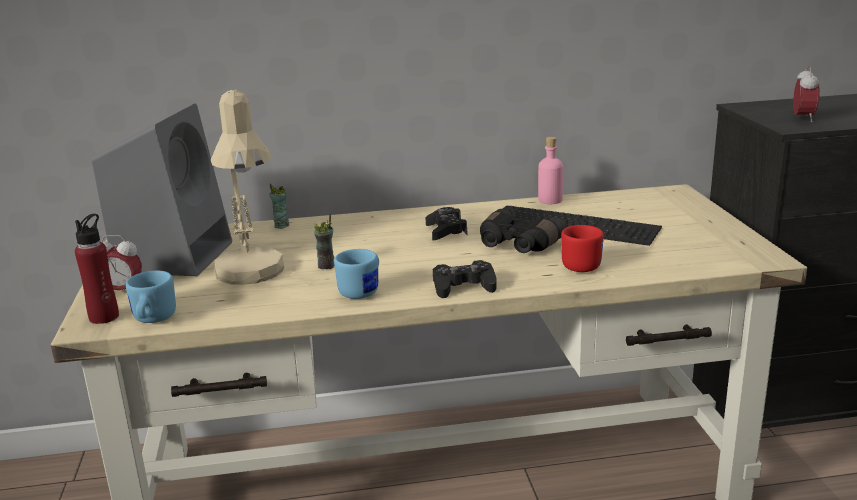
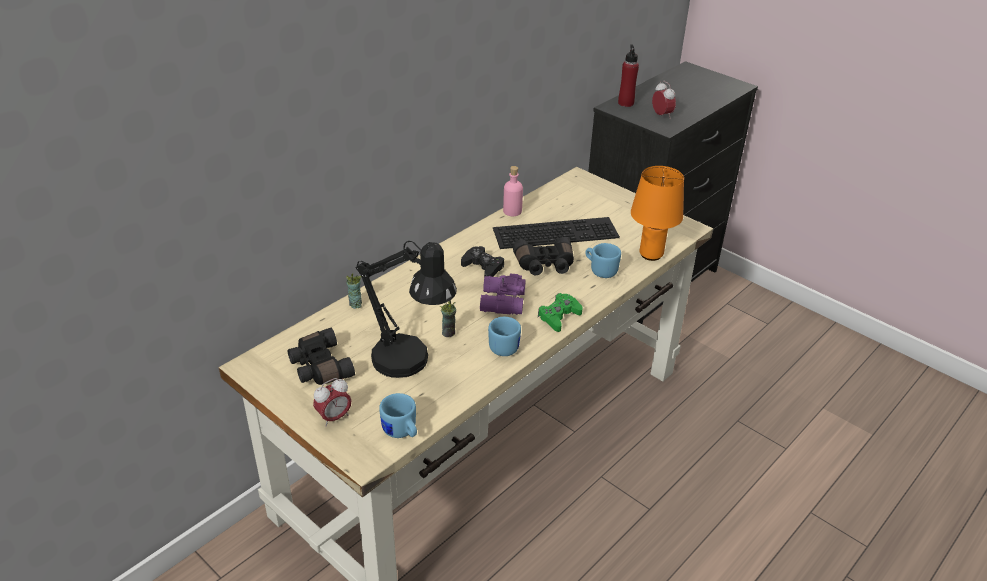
camera: 40 degrees left, 15 degrees up
(104, 317) = (361, 446): red bottle -> red bottle (625, 103)
(175, 256) = (319, 367): grey speaker -> black binoculars
(252, 276) = (410, 363): beige table lamp -> black table lamp
(419, 259) = (501, 302): none -> purple binoculars
(463, 286) = (559, 316): black game controller -> green game controller
(579, 264) = (600, 270): red mug -> blue mug
(670, 268) = (651, 255): none -> orange table lamp

